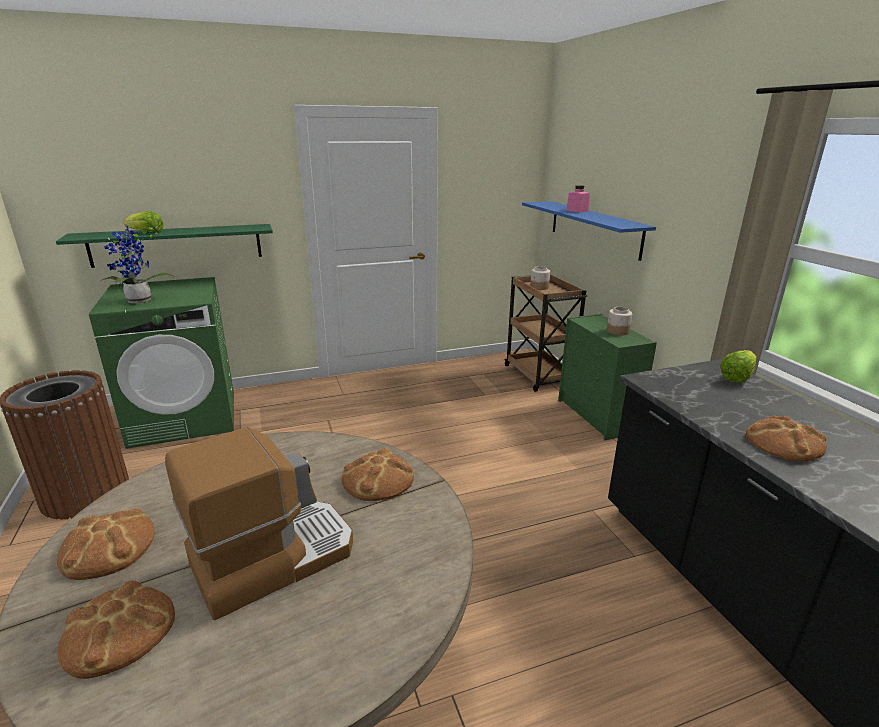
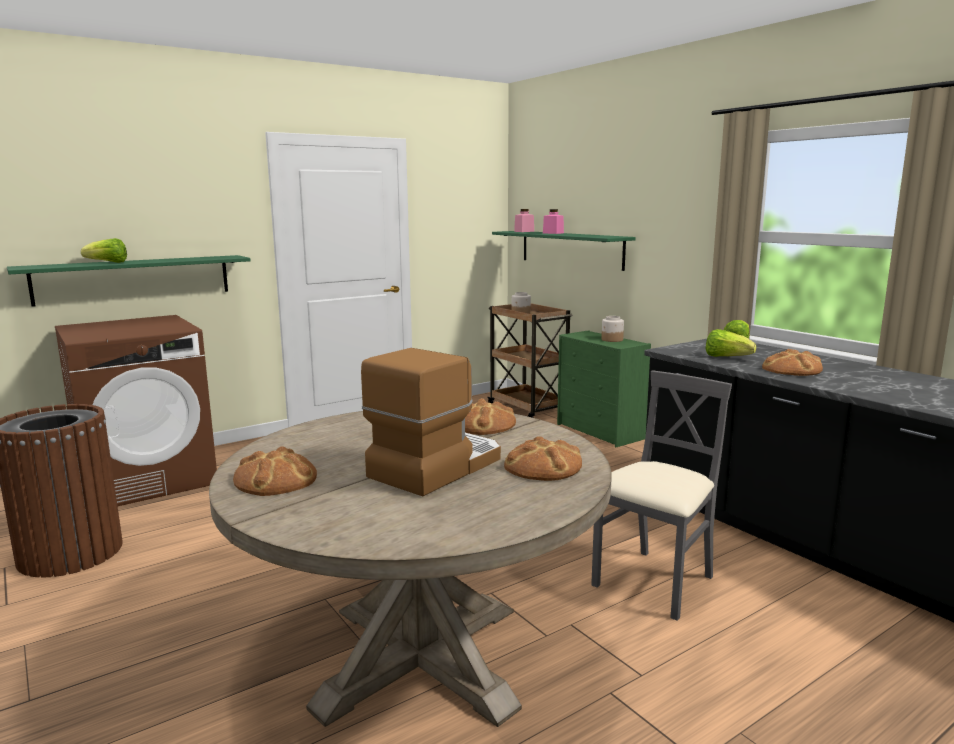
camera: 15 degrees left, 10 degrees down
(118, 631) = (345, 510): bread -> bread (543, 466)
(139, 301) = (114, 333): potted plant -> none
(185, 417) = (148, 479): green washing machine -> brown washing machine
(553, 204) = (524, 231): none -> pink jar
(567, 652) = (655, 583): none -> grey chair
(594, 228) = (570, 249): blue shelf -> green shelf
(710, 404) = (726, 357): none -> lettuce

